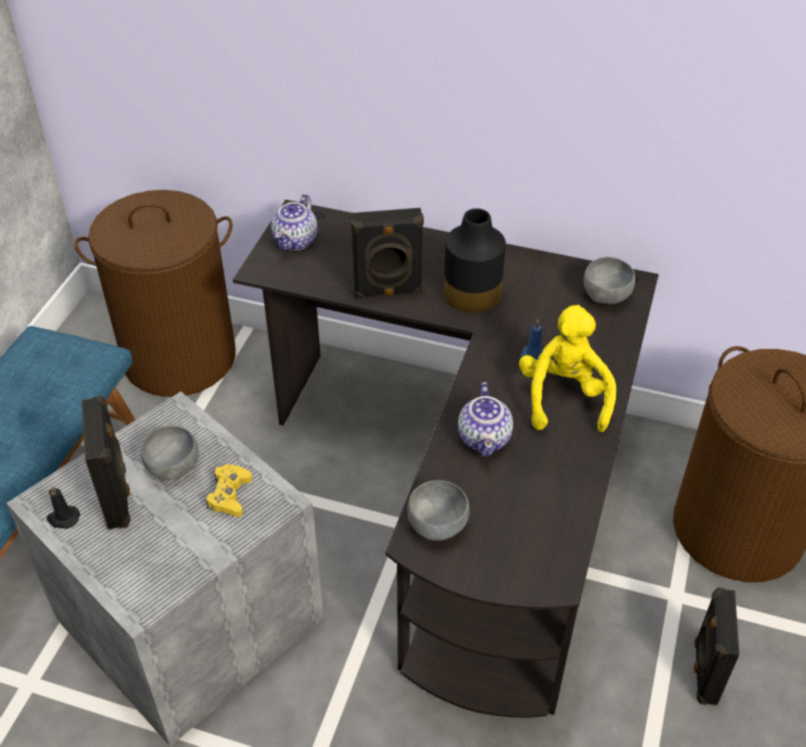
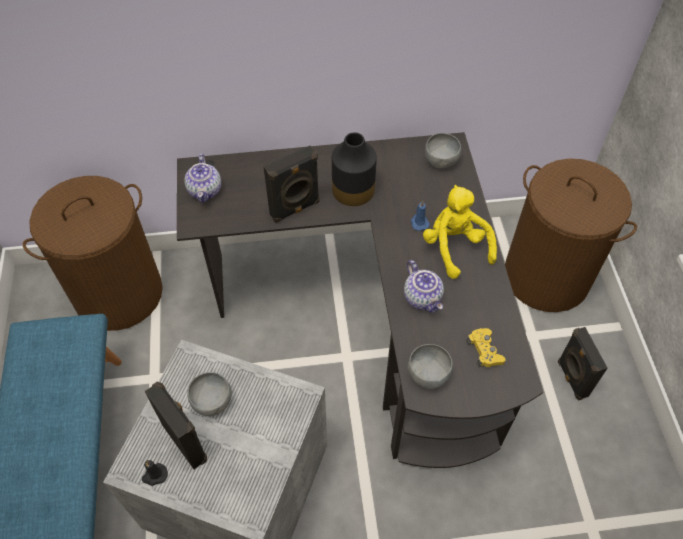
camera: 25 degrees left, 10 degrees up
(230, 495) = (265, 406): yellow game controller -> yellow game controller (484, 351)

